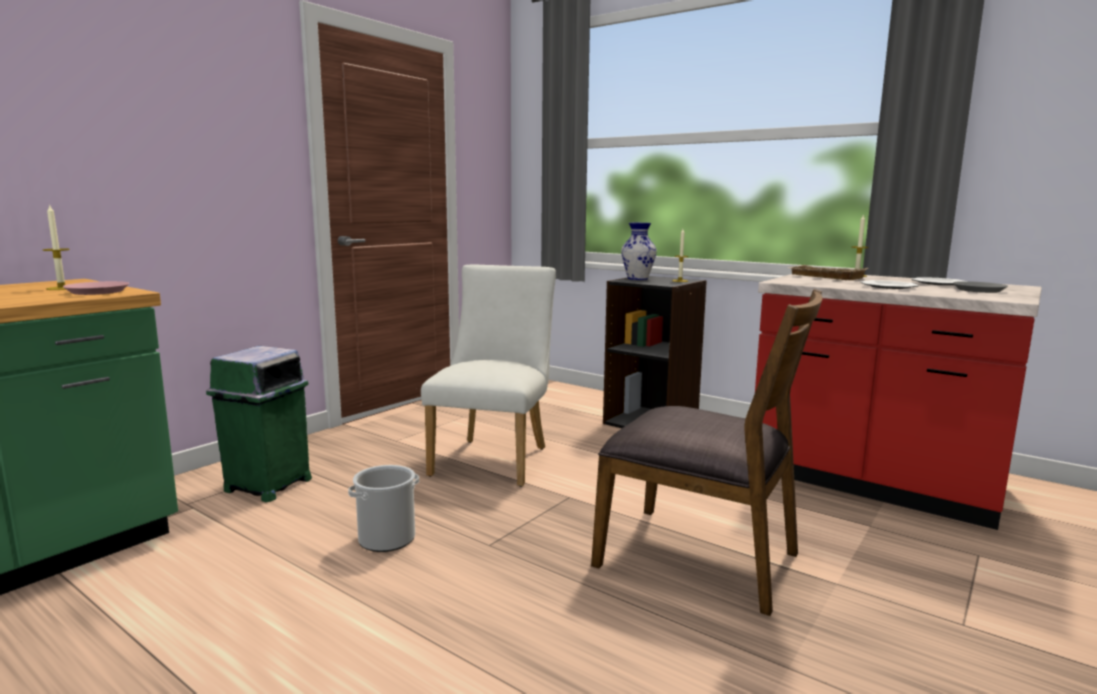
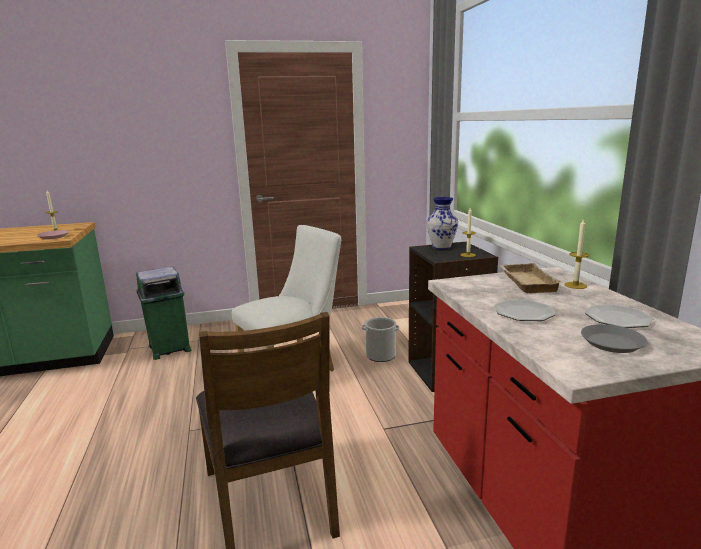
camera: 40 degrees right, 5 degrees up
(387, 538) = (158, 404): bucket -> bucket (380, 355)

